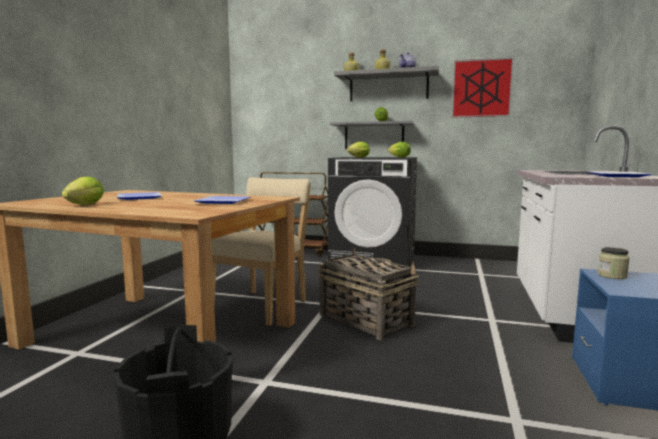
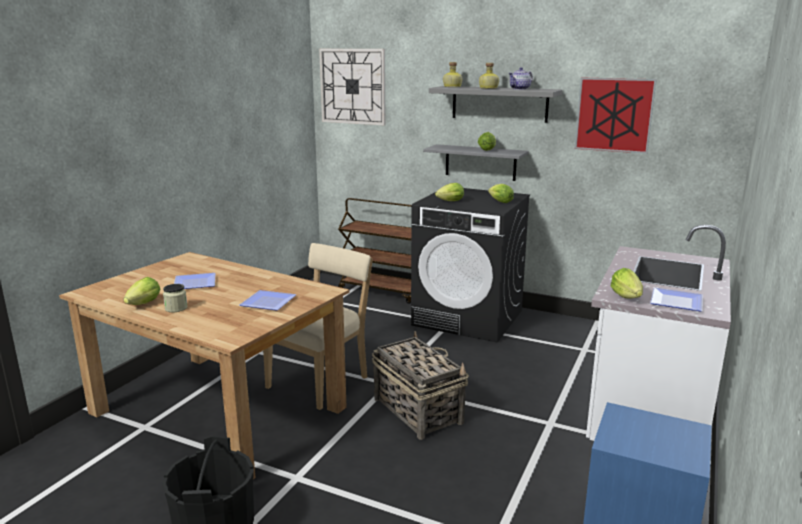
camera: 10 degrees right, 10 degrees up
(265, 82) = (353, 86): none -> wall clock
(573, 176) = (627, 298): none -> lettuce
(612, 275) = (626, 418): jar -> jar (176, 308)

